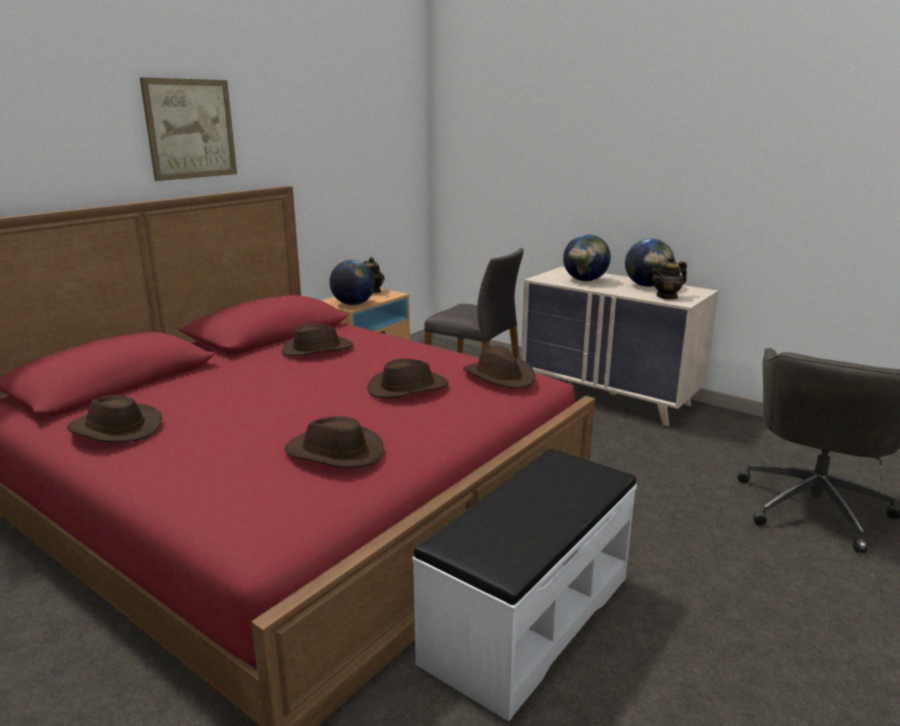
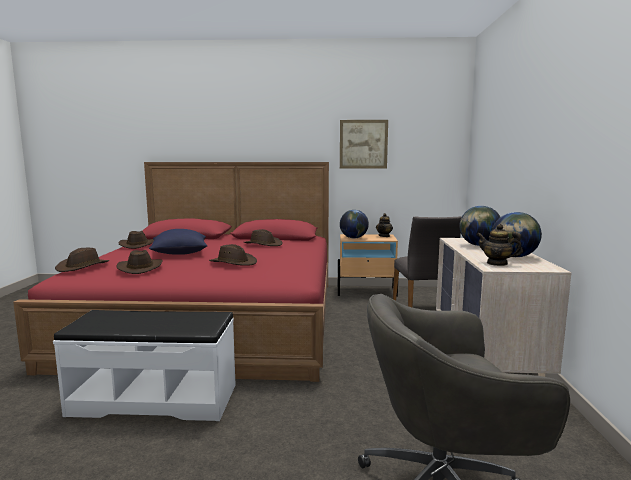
camera: 55 degrees right, 10 degrees down
(190, 129) = (272, 128): picture -> picture (363, 144)
(273, 409) = (179, 253): none -> blue pillow
(499, 376) = (280, 272): brown hat -> brown hat (83, 267)

